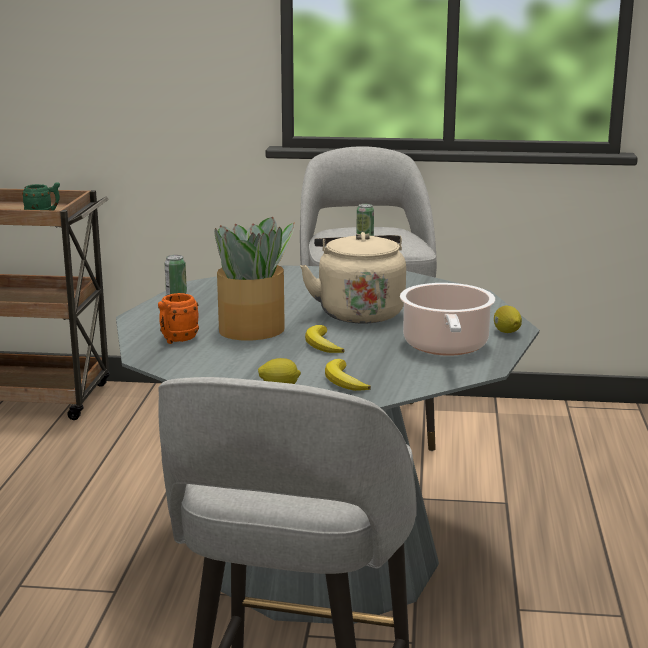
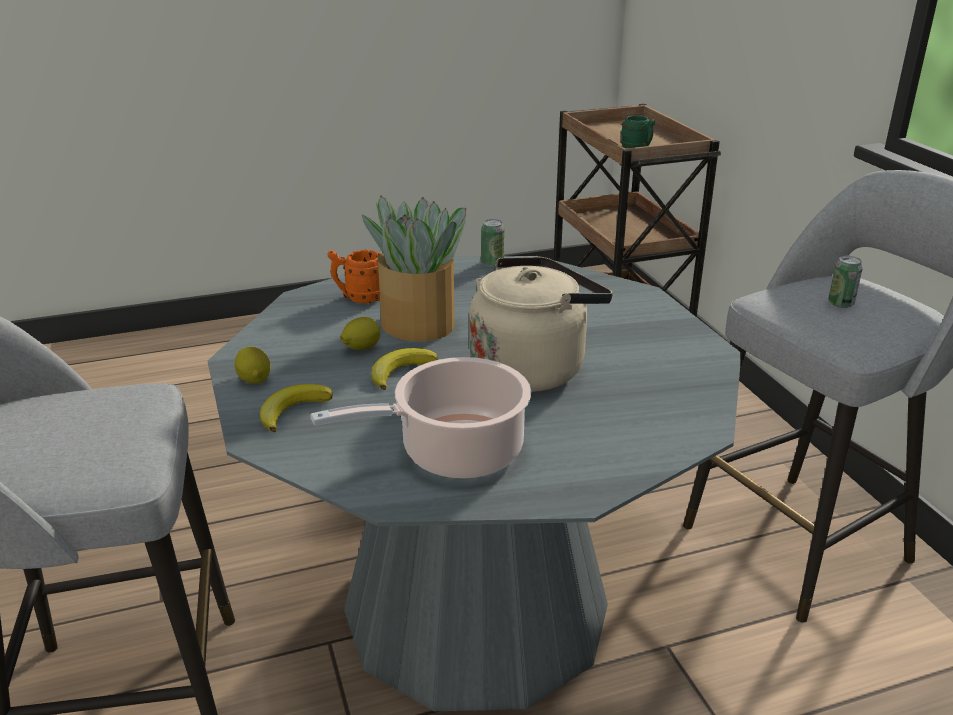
camera: 65 degrees right, 10 degrees up
(507, 332) = (553, 490): lemon -> lemon (361, 348)

